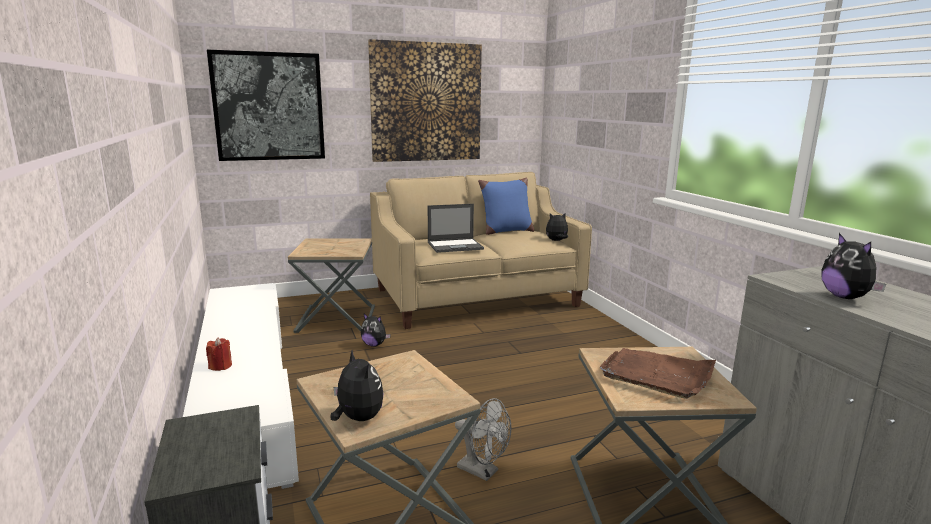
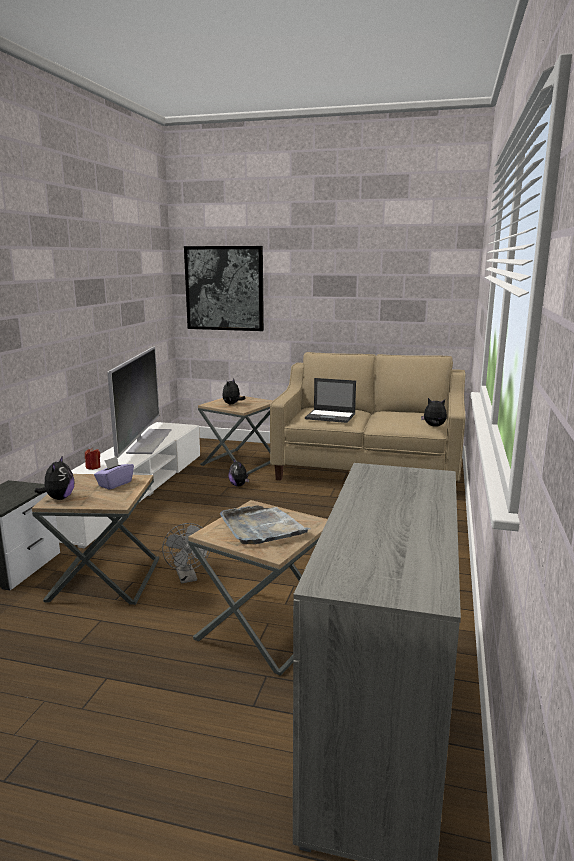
camera: 35 degrees right, 0 degrees up
(242, 314) = (148, 441): none -> television
(393, 374) = (115, 484): none -> purple tissue box
(426, 102) = (353, 285): picture -> none
(506, 231) = (403, 411): blue pillow -> none
(657, 374) = (262, 527): brown tray -> grey tray
(846, 297) = (371, 491): plush toy -> plush toy (232, 404)

